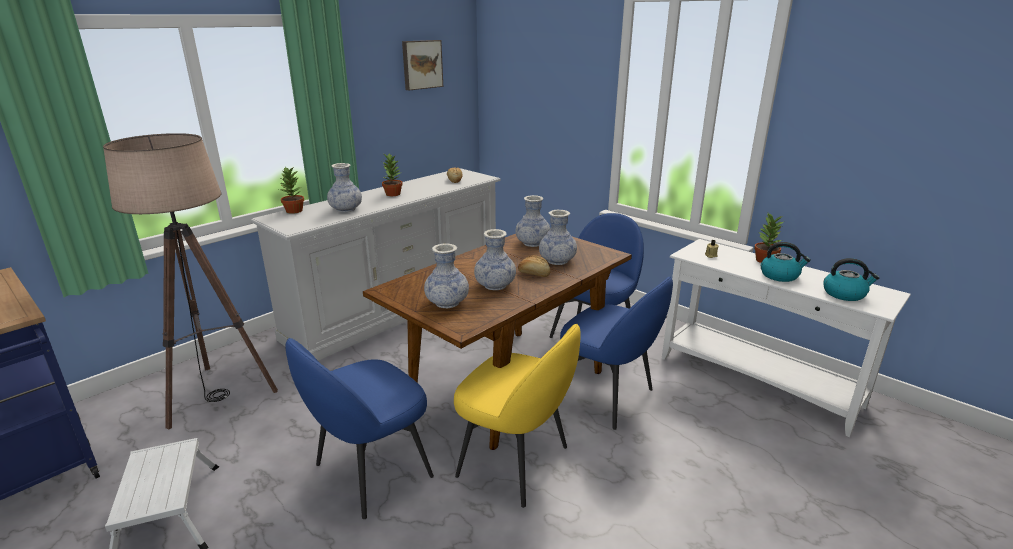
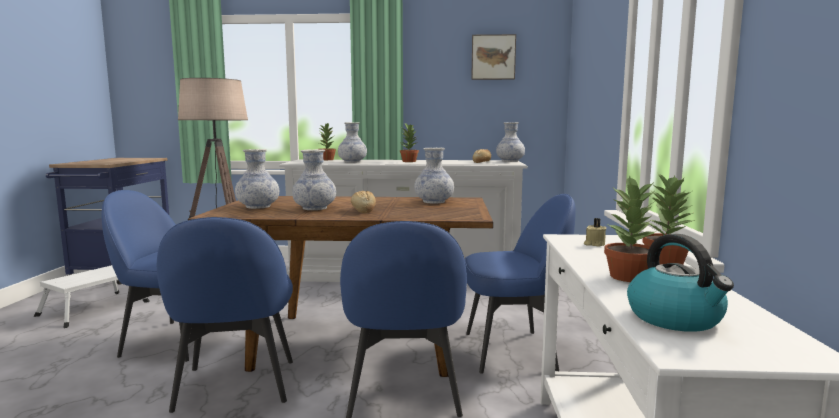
camera: 50 degrees right, 15 degrees down
(516, 462) = (235, 387): yellow chair -> blue chair
(557, 261) = (409, 210): vase -> vase (510, 161)
(780, 275) = (629, 277): kettle -> potted plant

